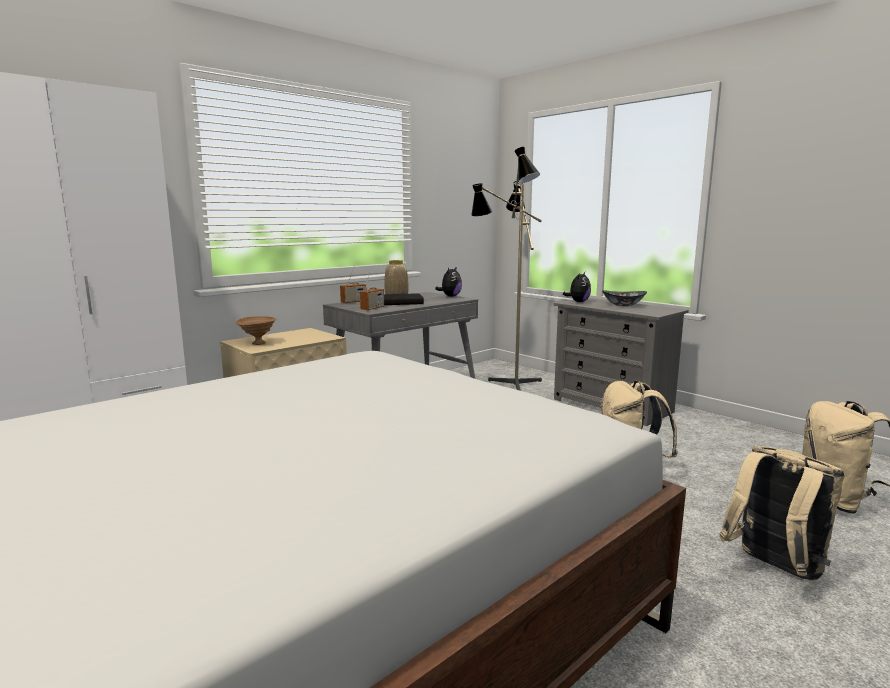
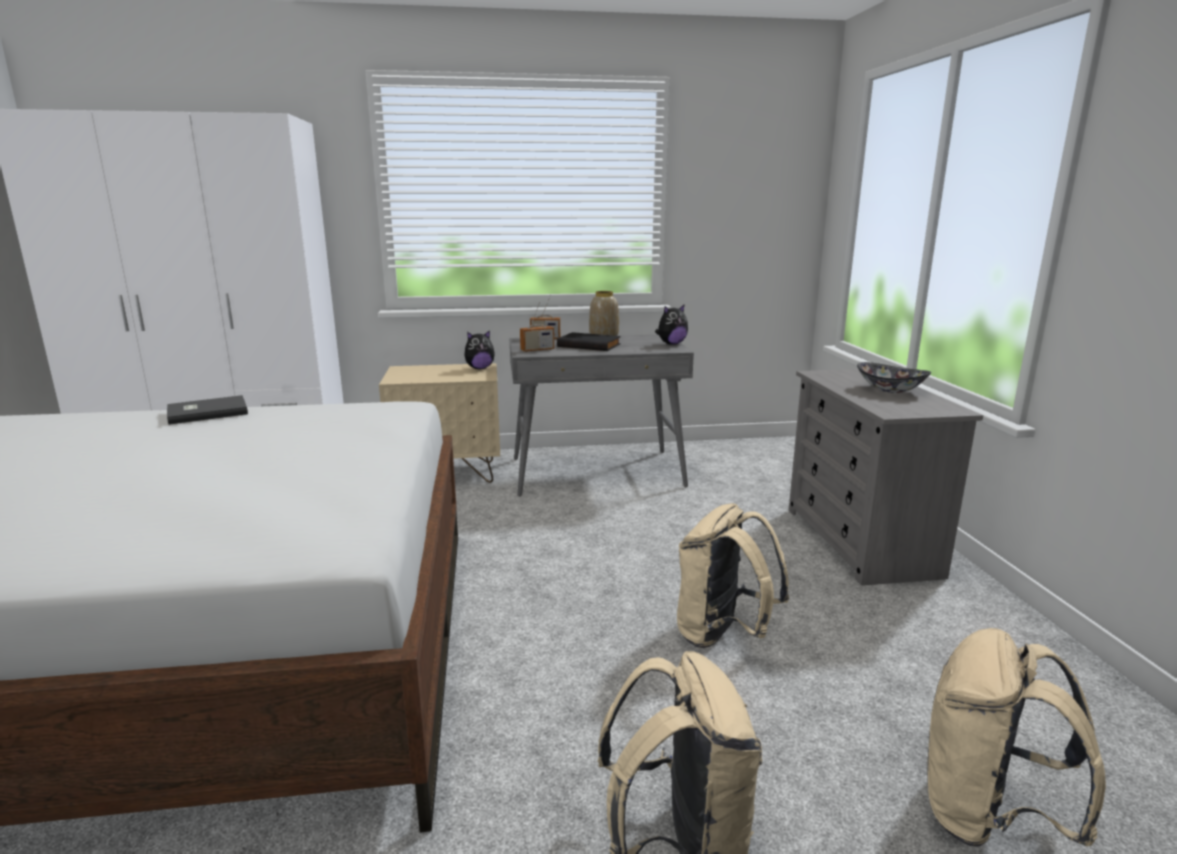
camera: 35 degrees right, 5 degrees up
(208, 385) = (206, 412): none -> grey book
(258, 343) = (409, 374): brown bowl -> none
(509, 385) = (760, 477): floor lamp -> none
(578, 302) = (835, 375): plush toy -> plush toy (479, 368)

